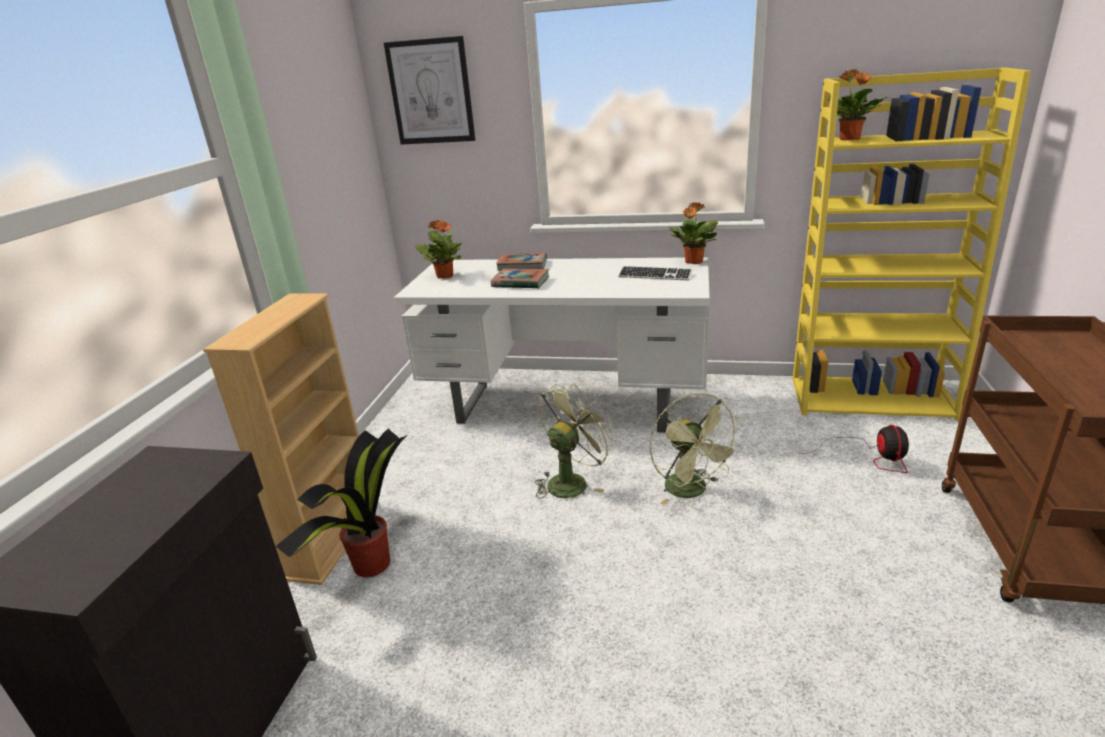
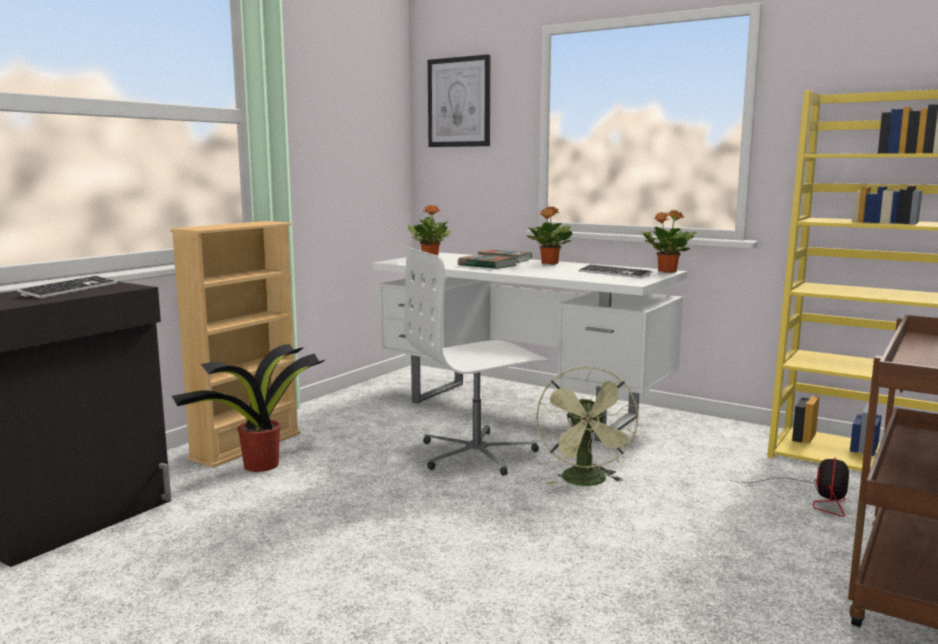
camera: 20 degrees right, 15 degrees down
(137, 494) = (70, 289): none -> keyboard
(572, 481) = (477, 454): green fan -> white office chair
(849, 139) = (836, 153): potted plant -> potted plant (549, 263)

